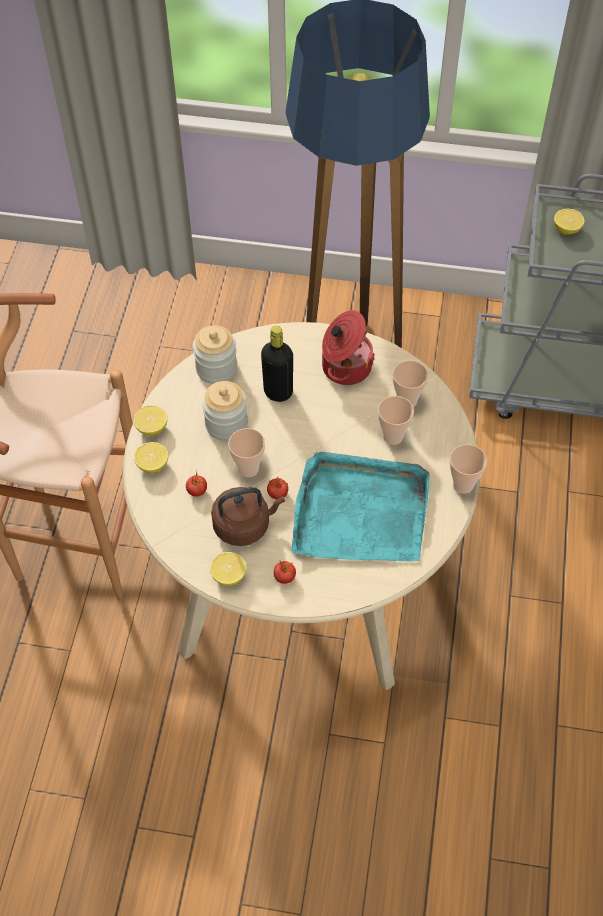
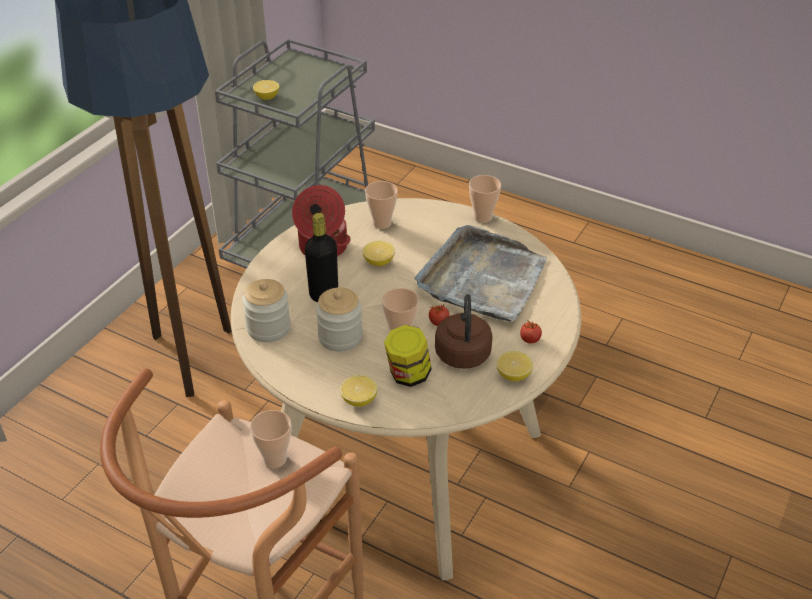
camera: 70 degrees left, 15 degrees down
(152, 428) = (312, 391): lemon -> lemon (379, 262)
(197, 491) = (408, 375): tomato -> jar
(360, 512) = (482, 278): turquoise tray -> grey tray
(393, 436) = (414, 240): cup -> cup (275, 459)

